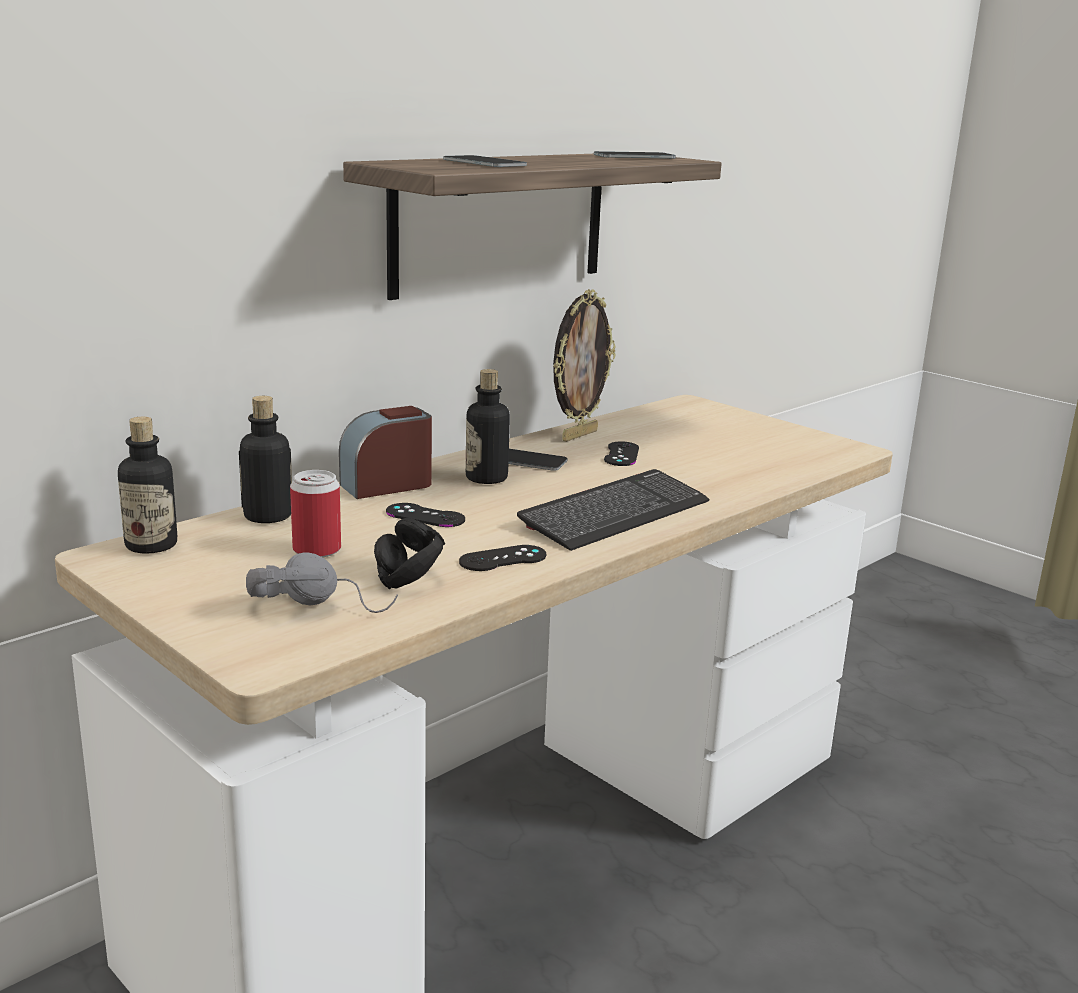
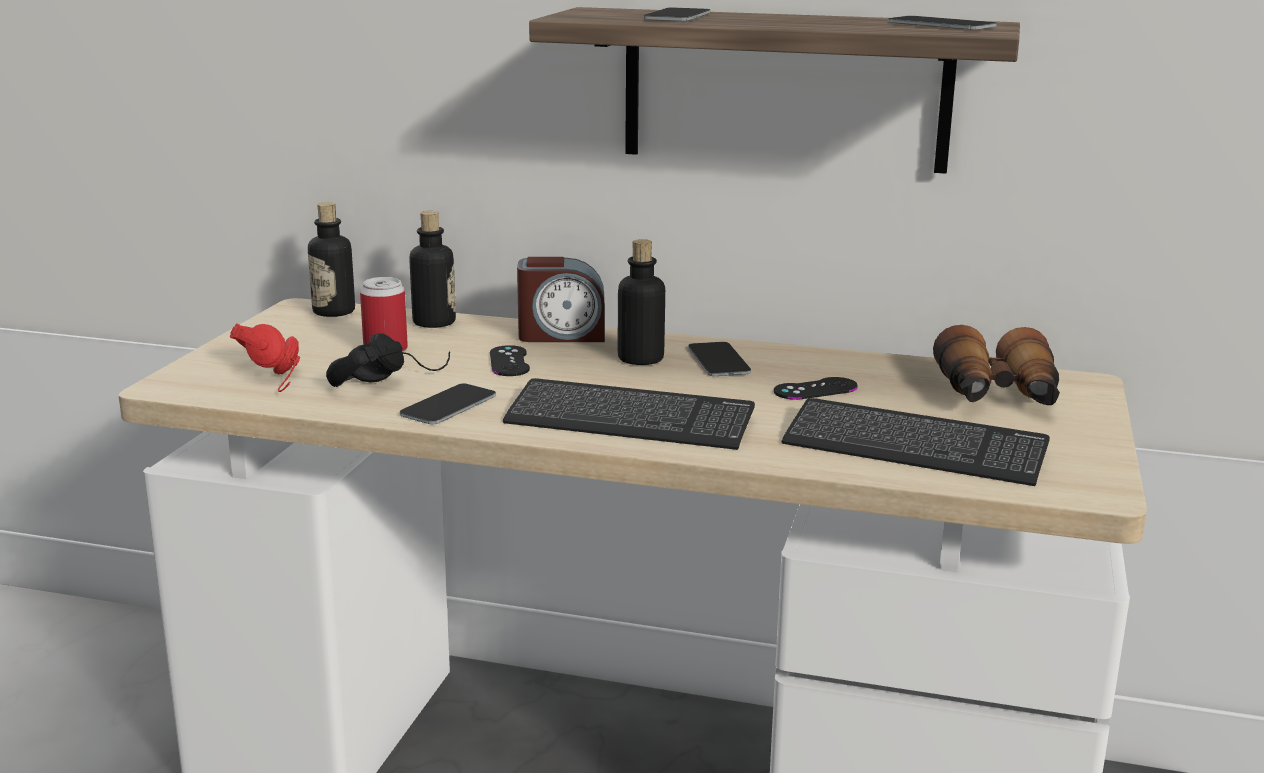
camera: 60 degrees right, 0 degrees up
(322, 605) = (282, 377): grey headphones -> red headphones
(387, 485) = (561, 335): alarm clock -> alarm clock turned 150 degrees clockwise
(503, 559) = (448, 405): black game controller -> phone
(578, 435) = (841, 362): picture frame -> none
(689, 423) = (998, 396): none -> binoculars
(752, 462) = (914, 447): none -> keyboard

